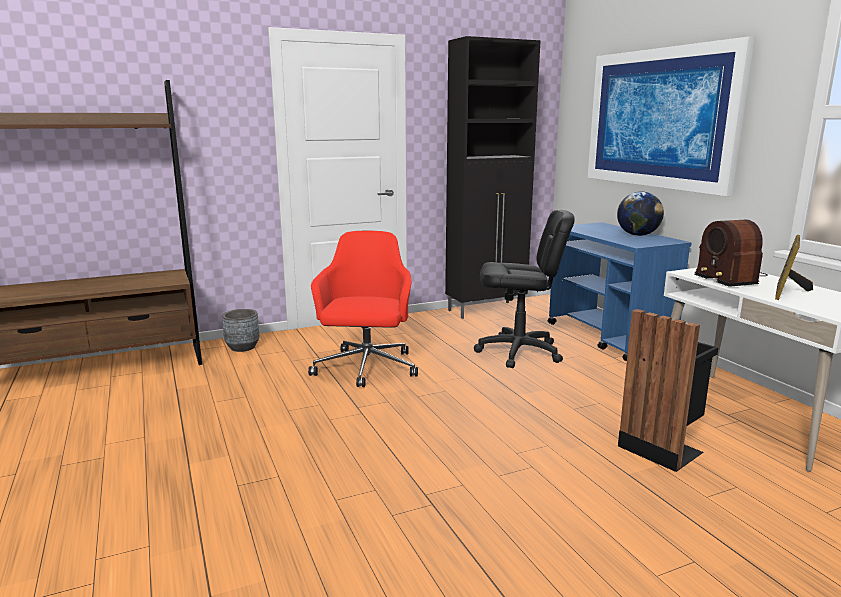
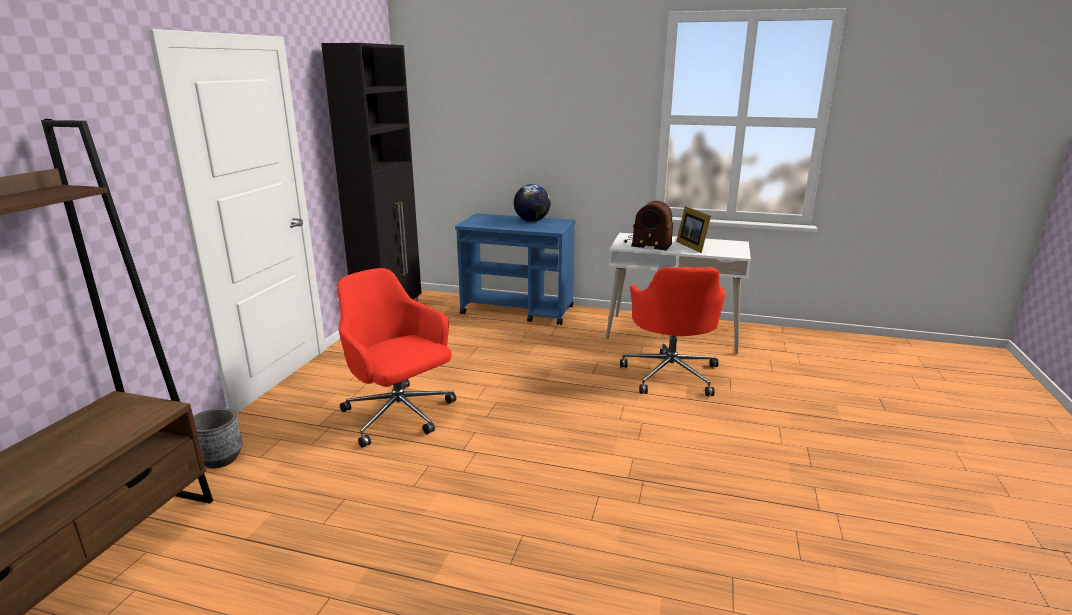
camera: 50 degrees left, 5 degrees up
(519, 352) = (485, 347): black office chair -> none
(660, 118) = (526, 120): picture -> none
(661, 447) = (671, 374): black trash can -> red office chair

